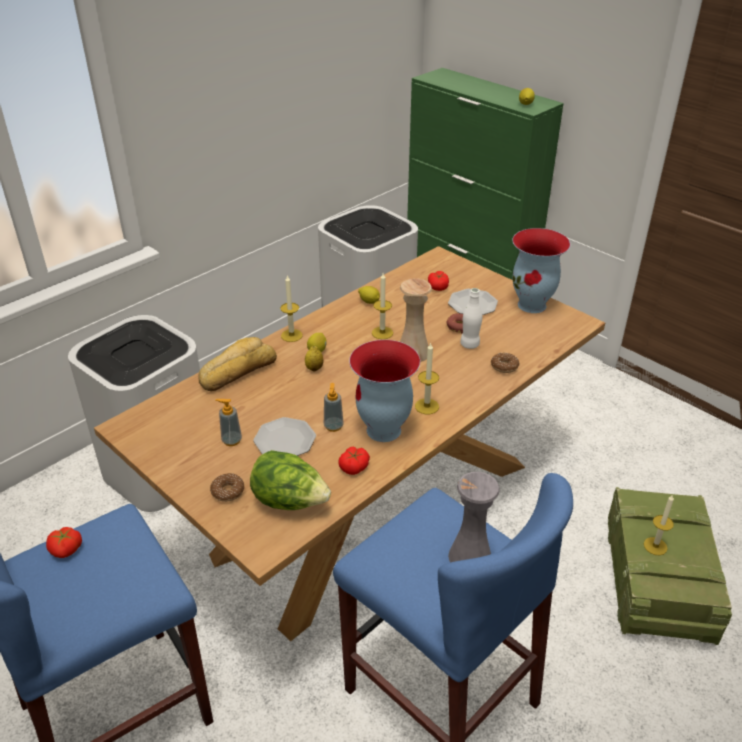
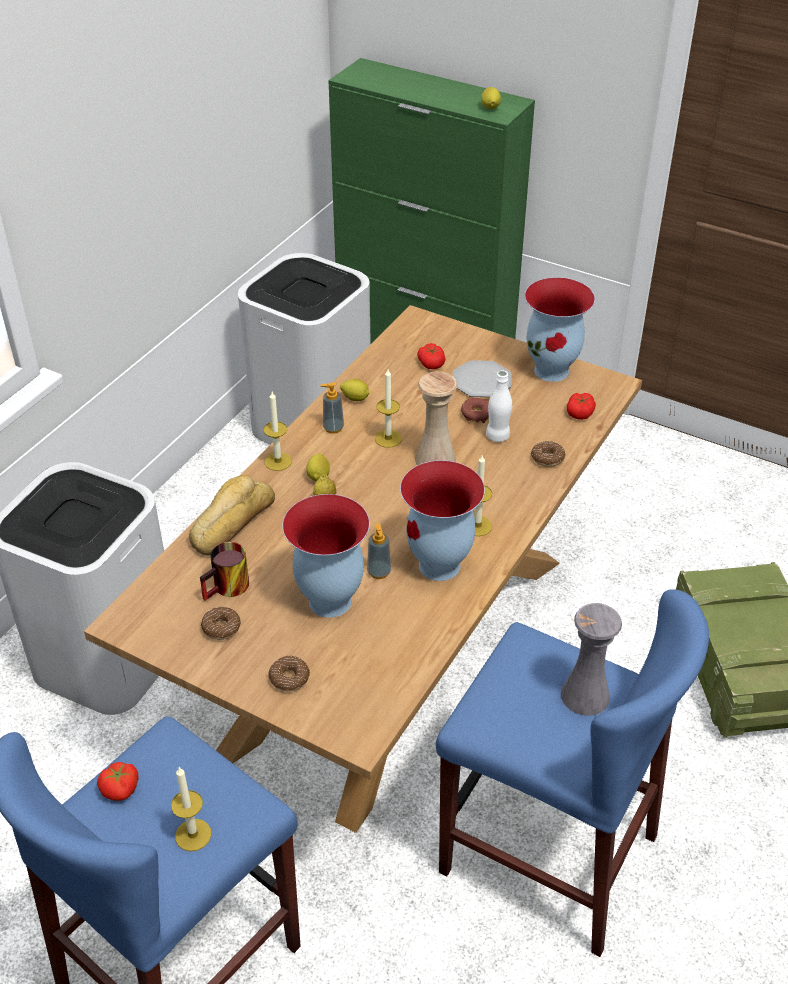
camera: 15 degrees left, 5 degrees up
(194, 444) = (221, 628): none -> donut
(213, 417) = (228, 589): none -> mug
(231, 440) = (265, 614): soap dispenser -> soap dispenser (333, 428)
(284, 440) = (328, 601): plate -> vase
(290, 501) = (367, 675): lettuce -> none
(354, 467) = (423, 617): tomato -> tomato (580, 413)
(655, 546) = (741, 632): candle -> candle (193, 835)

